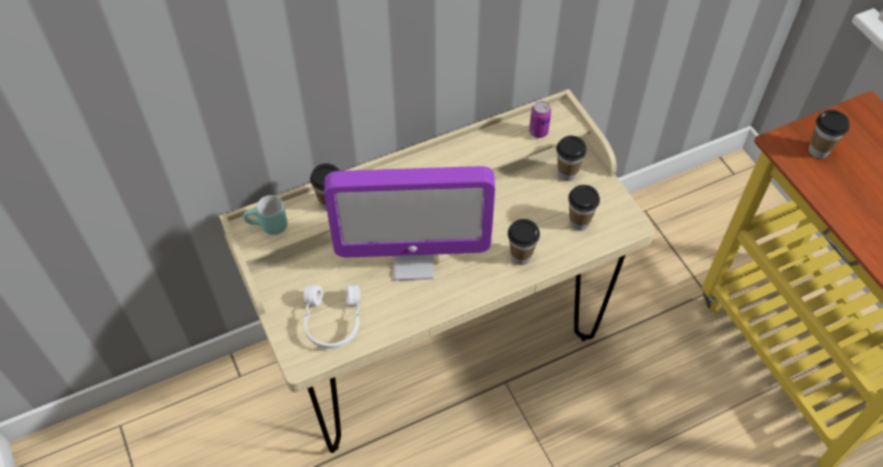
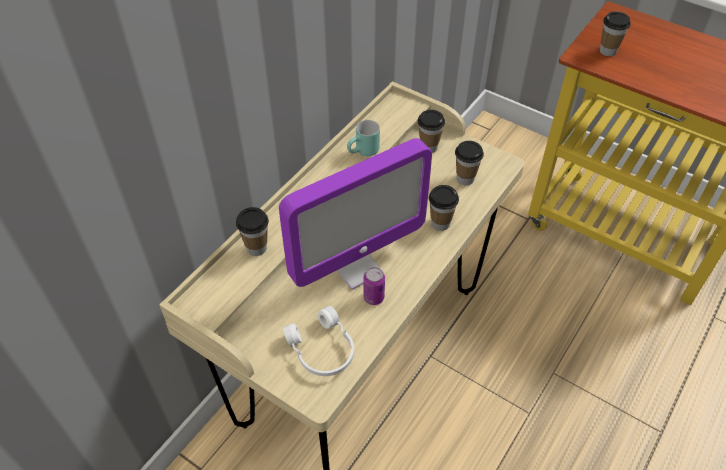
camera: 30 degrees left, 5 degrees down
(268, 227) = (213, 294): turquoise mug -> turquoise mug (364, 153)
(538, 132) = (391, 121): can -> can (373, 297)

